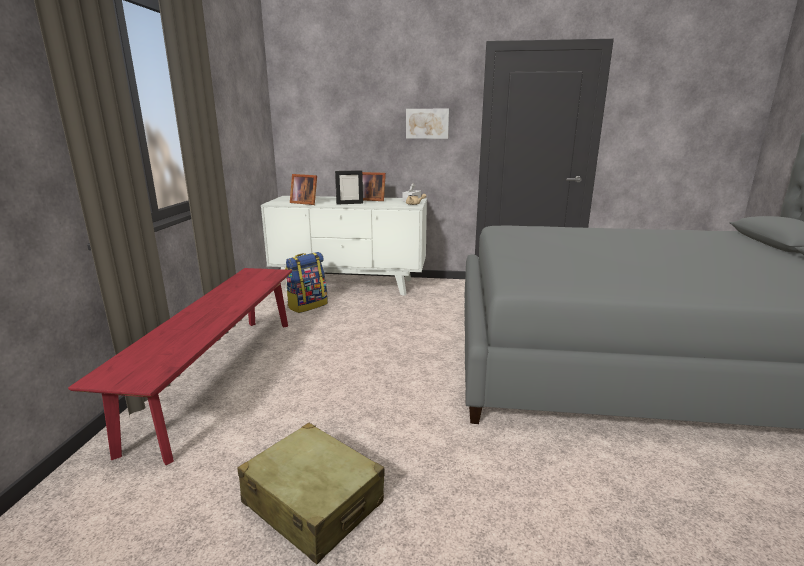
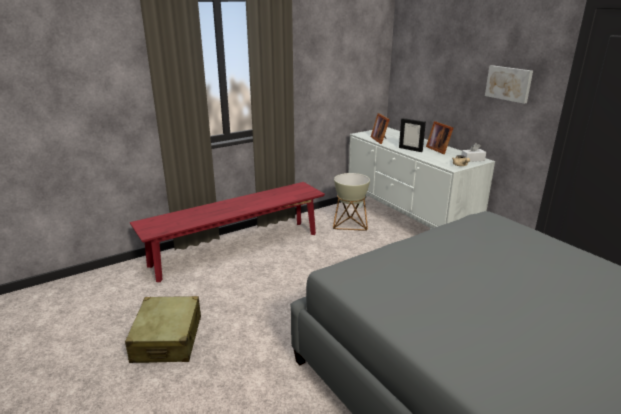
camera: 50 degrees right, 5 degrees up
(307, 305) = (350, 225): backpack -> planter

